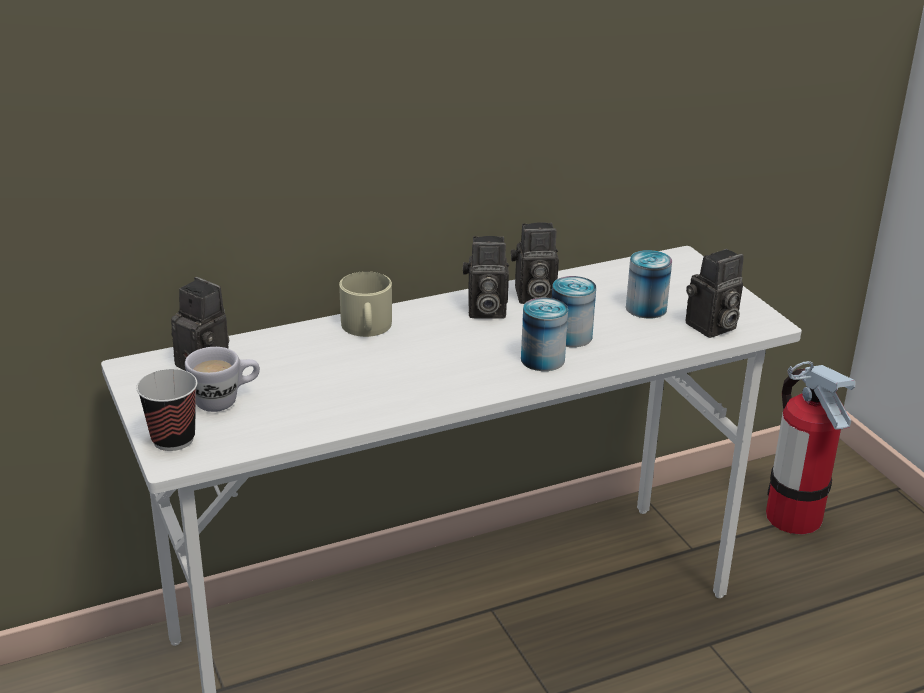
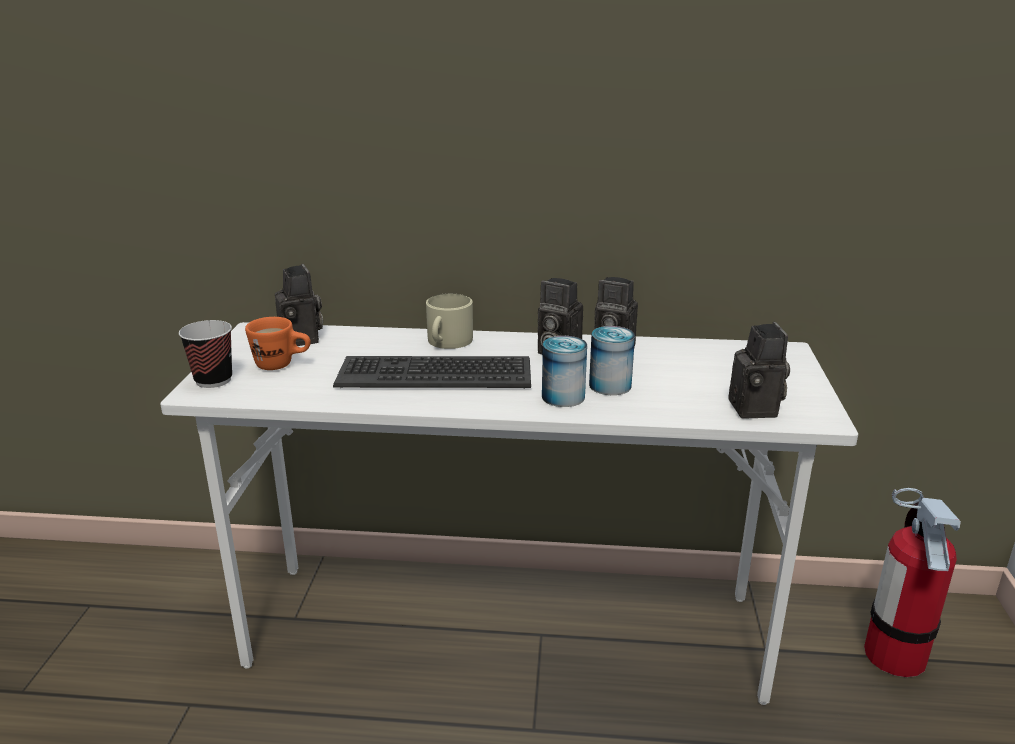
camera: 30 degrees right, 5 degrees down
(225, 401) = (282, 365): white mug -> orange mug
(397, 367) = (435, 373): none -> keyboard
(646, 308) = (707, 380): can -> none
(711, 327) = (757, 410): camera -> camera turned 90 degrees counterclockwise

